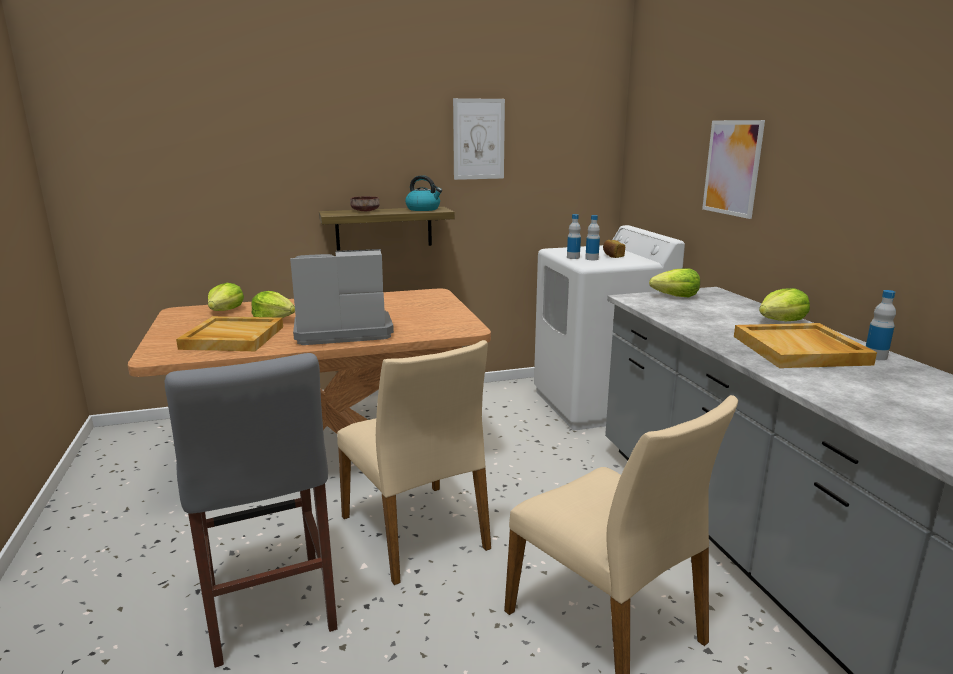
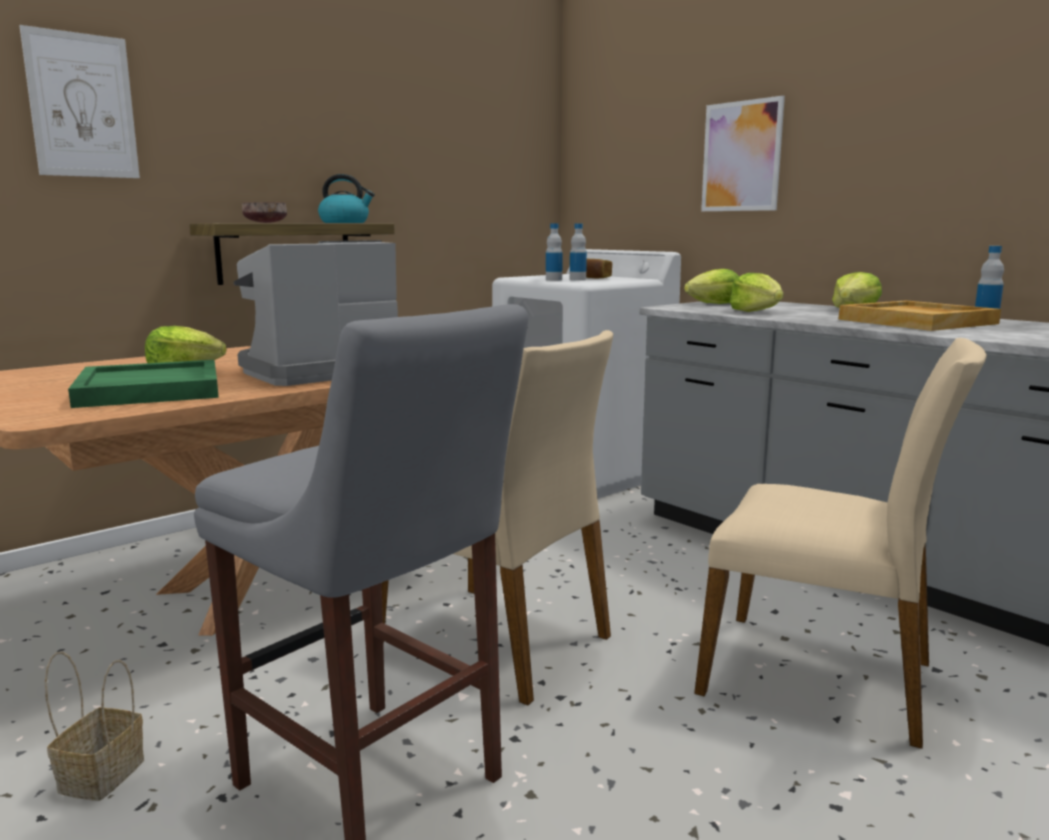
camera: 25 degrees left, 5 degrees down
(159, 558) = (102, 774): none -> basket
(226, 311) = (78, 370): lettuce -> lettuce (756, 311)
(232, 338) = (148, 390): beige tray -> green tray
(478, 139) = (403, 132): picture -> picture (82, 106)

